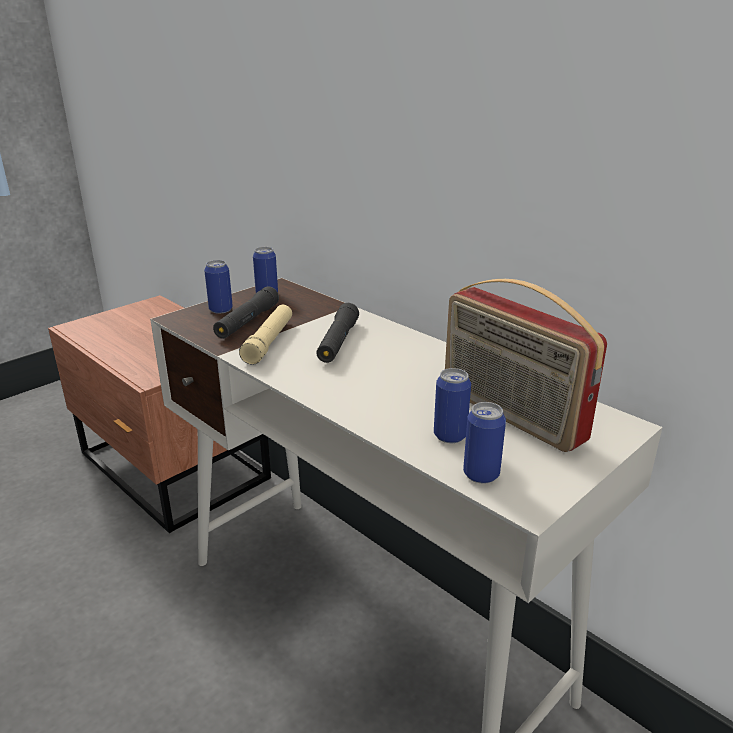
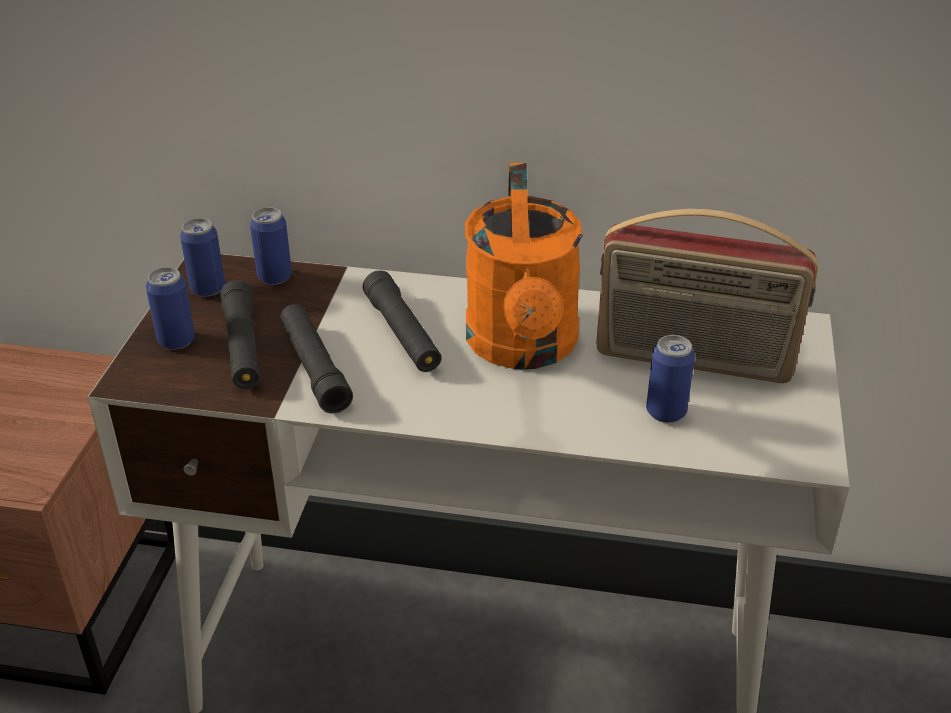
camera: 35 degrees left, 10 degrees up
(269, 342) = (314, 368): beige flashlight -> black flashlight
(400, 371) = (523, 348): none -> orange watering can
(481, 474) = (740, 445): can -> can (274, 277)

